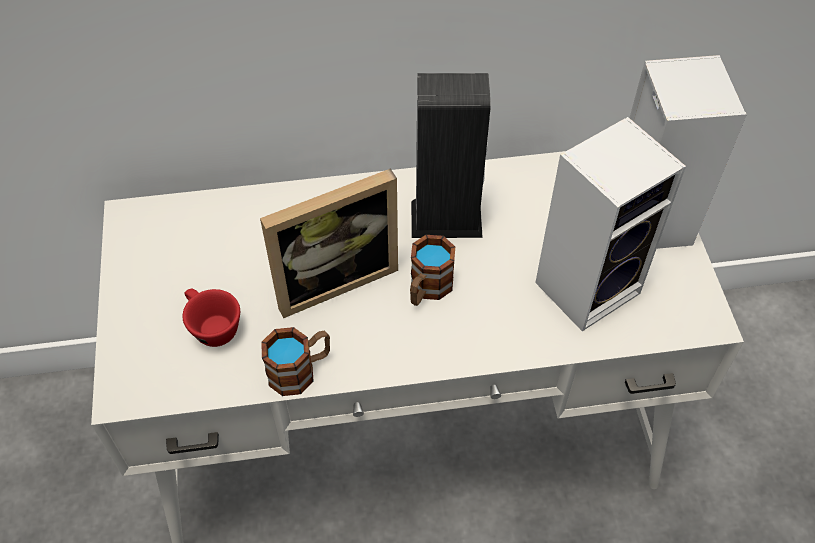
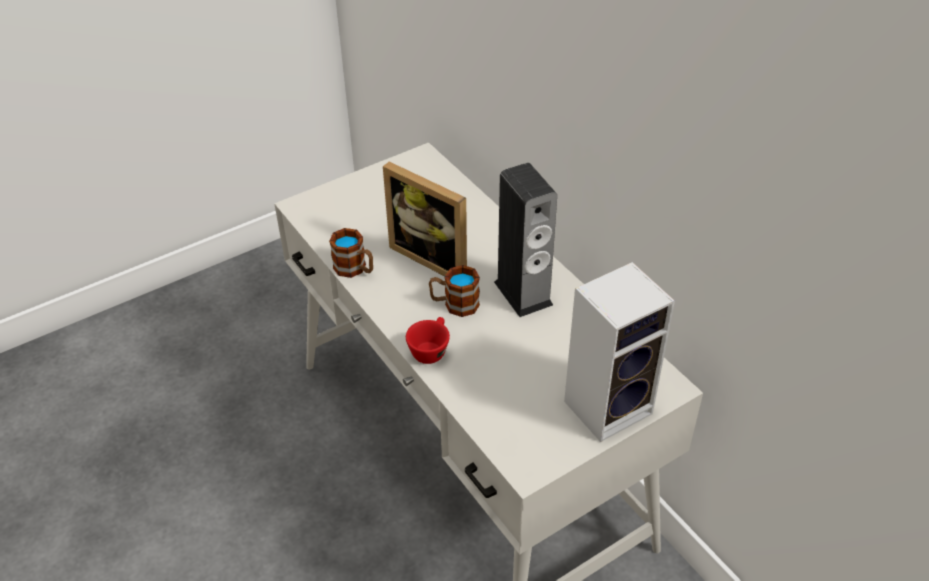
camera: 65 degrees right, 10 degrees down
(211, 327) = (364, 220): red cup -> red cup (430, 349)
(589, 285) = (516, 388): speaker -> none

